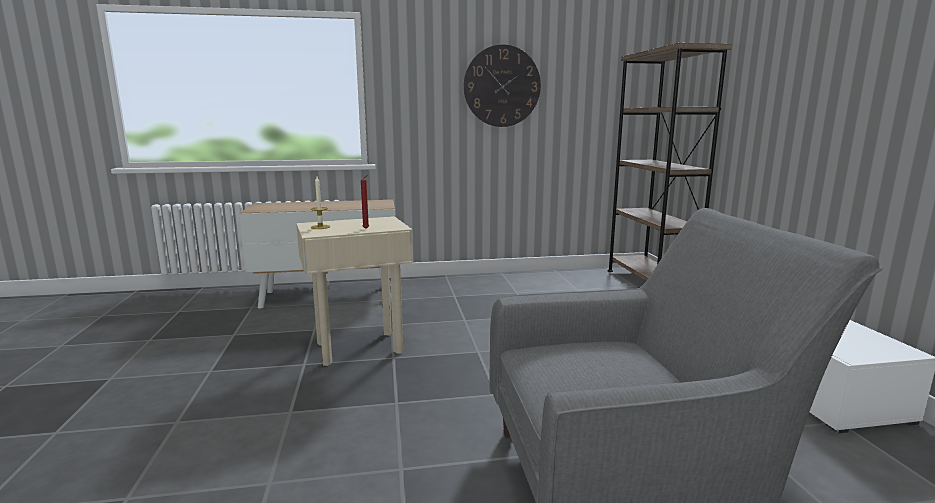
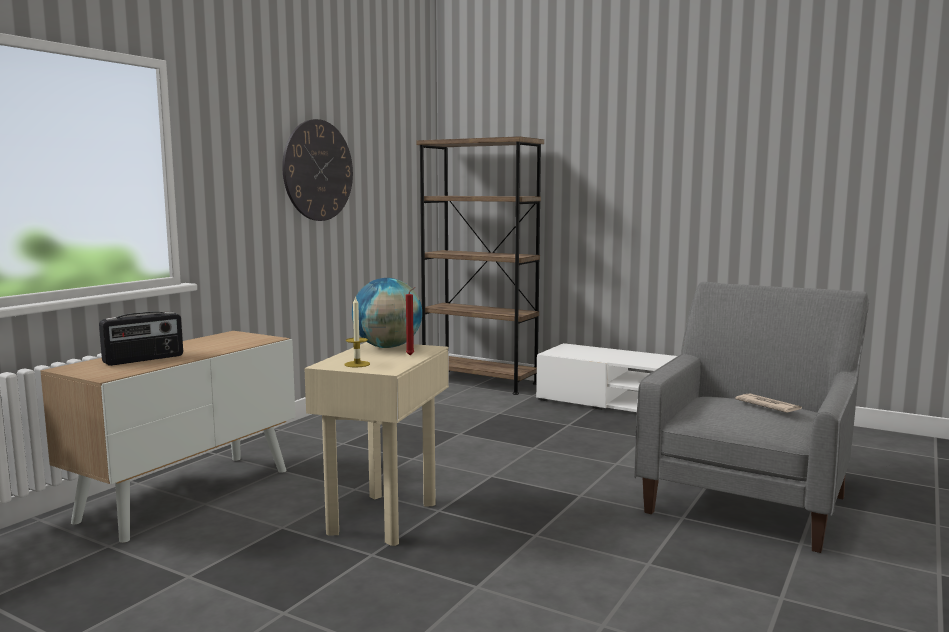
camera: 50 degrees left, 5 degrees down
(296, 206) = (144, 359): none -> radio
(381, 221) = (387, 347): none -> globe
(626, 374) = (767, 406): none -> newspaper

